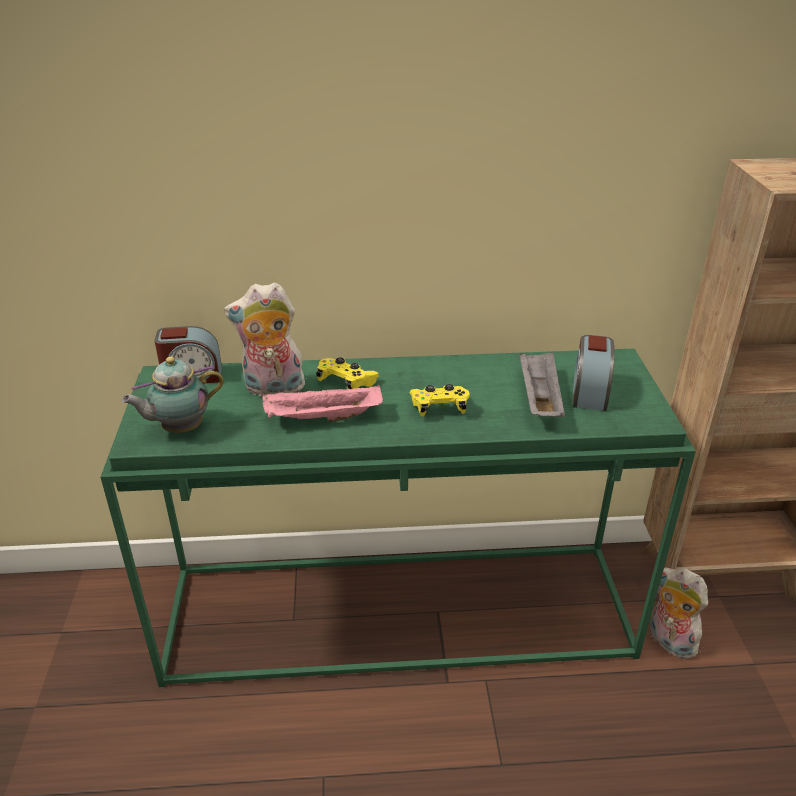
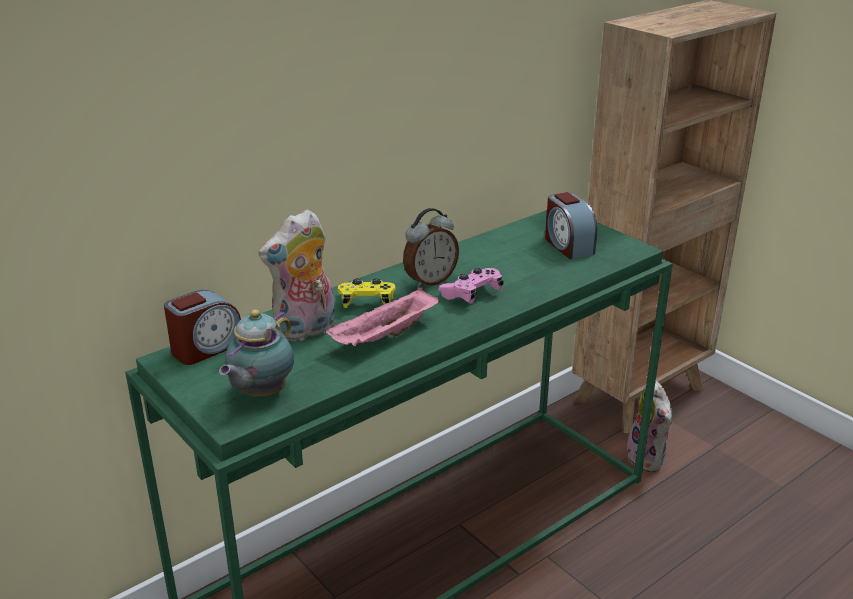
camera: 35 degrees left, 5 degrees down
(420, 382) = (430, 281): none -> alarm clock
(439, 408) = (471, 294): yellow game controller -> pink game controller
(539, 399) = (538, 262): grey tray -> none
(668, 641) = (649, 459): plush toy -> plush toy turned 120 degrees counterclockwise

